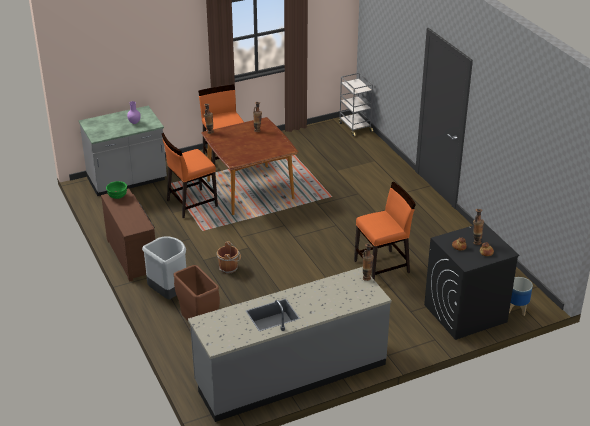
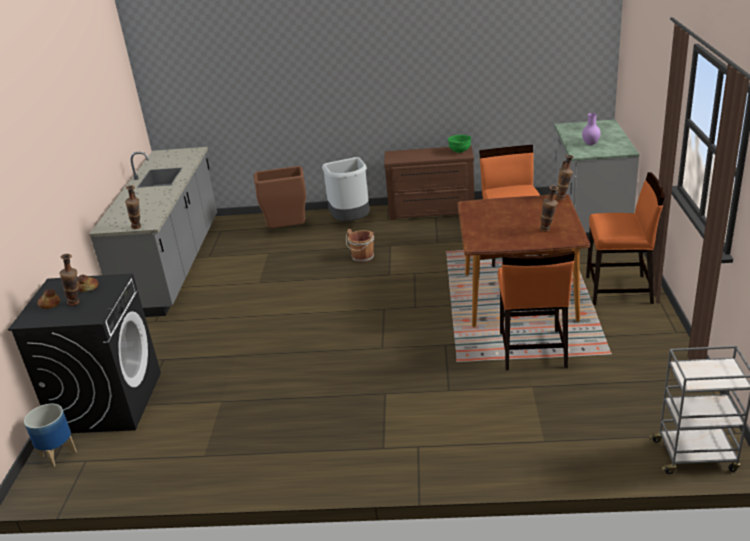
camera: 120 degrees right, 5 degrees down
(382, 267) = (260, 362): orange chair -> orange chair (532, 350)

